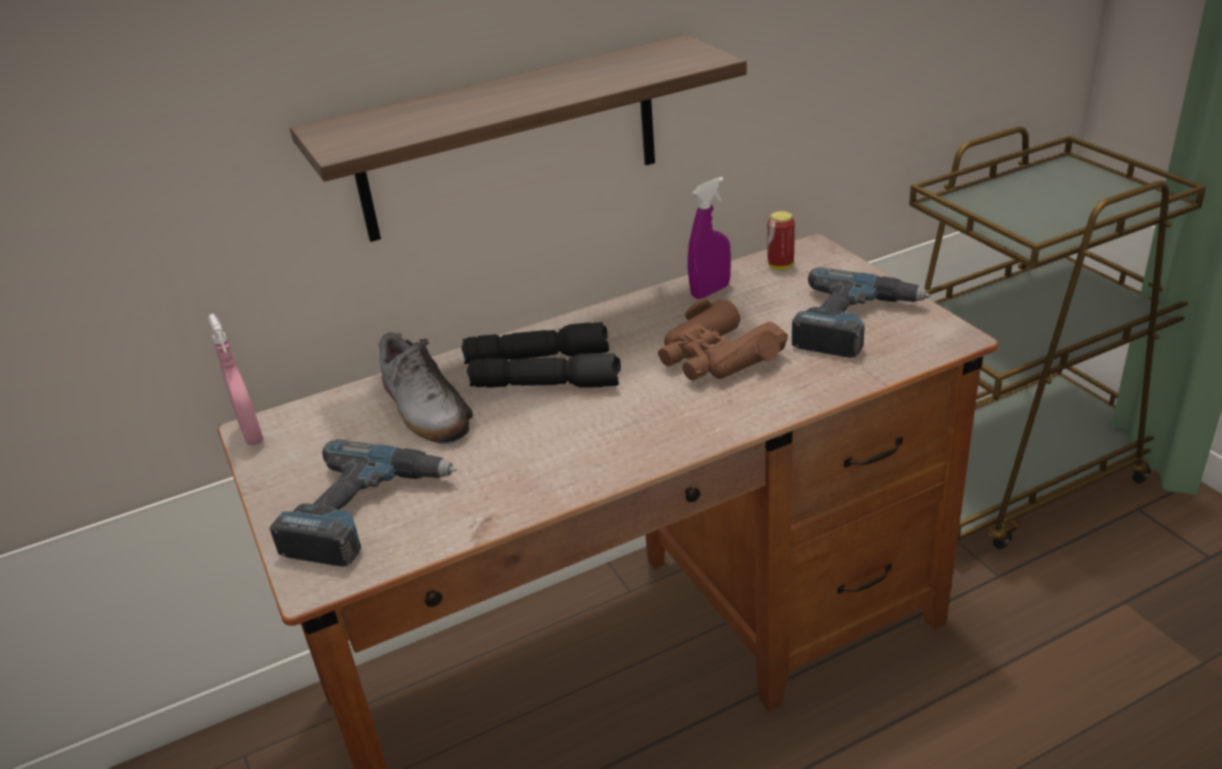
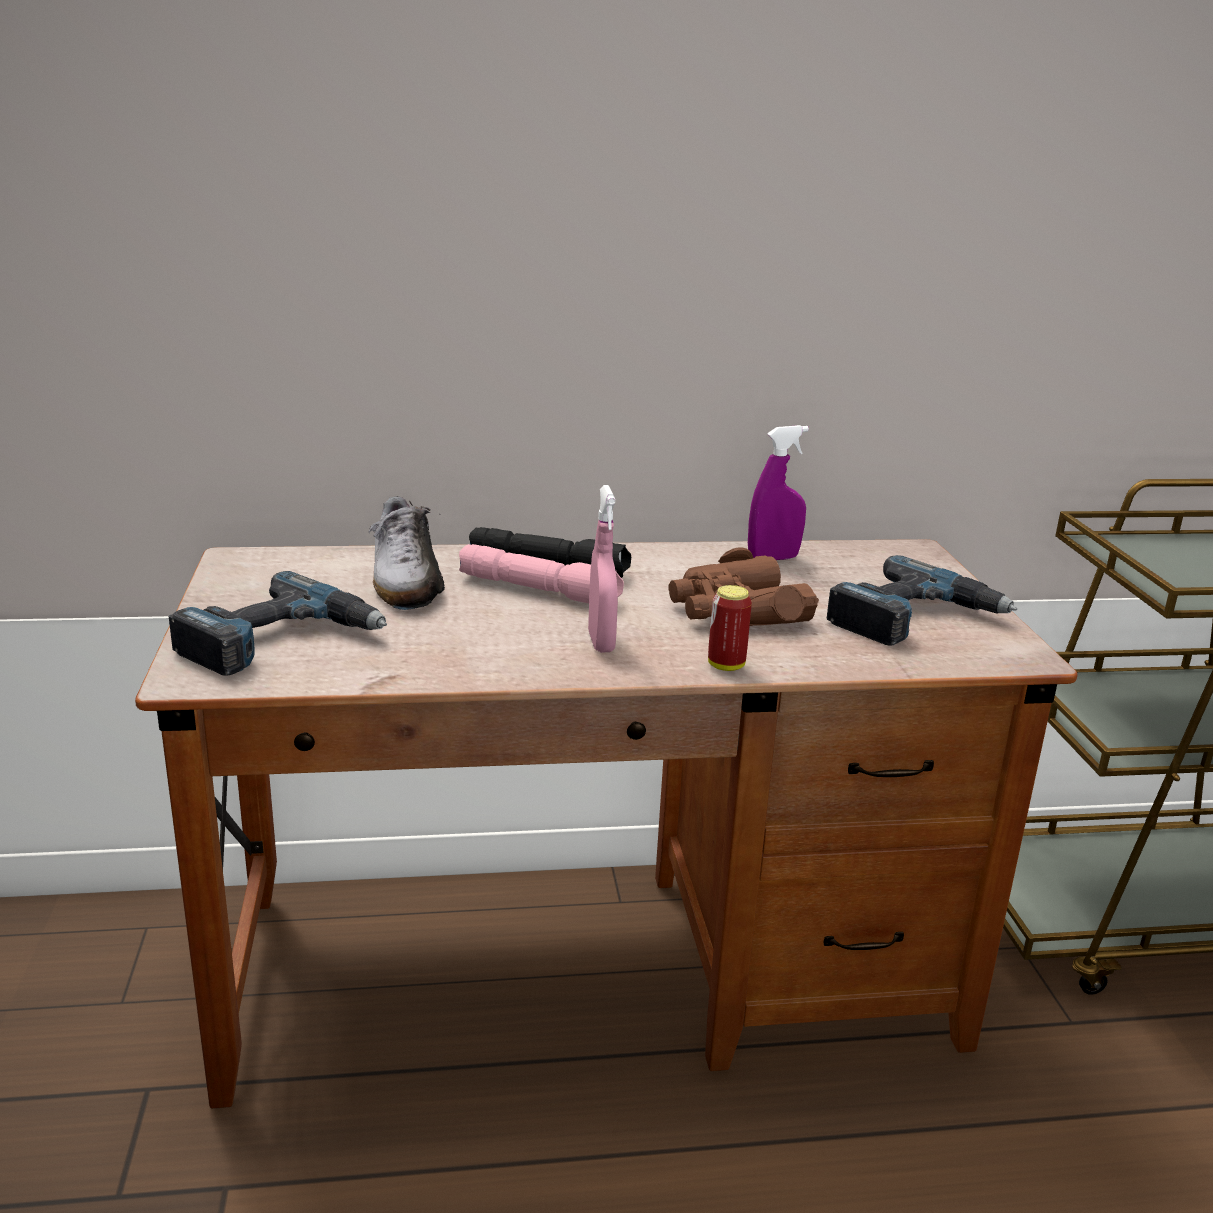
camera: 15 degrees right, 10 degrees down
(252, 434) = (230, 560): pink spray bottle -> pink spray bottle (601, 642)
(509, 140) = (580, 331): shelf -> none
(547, 384) = (540, 590): black flashlight -> pink flashlight
(780, 266) = (868, 555): can -> can (726, 665)

